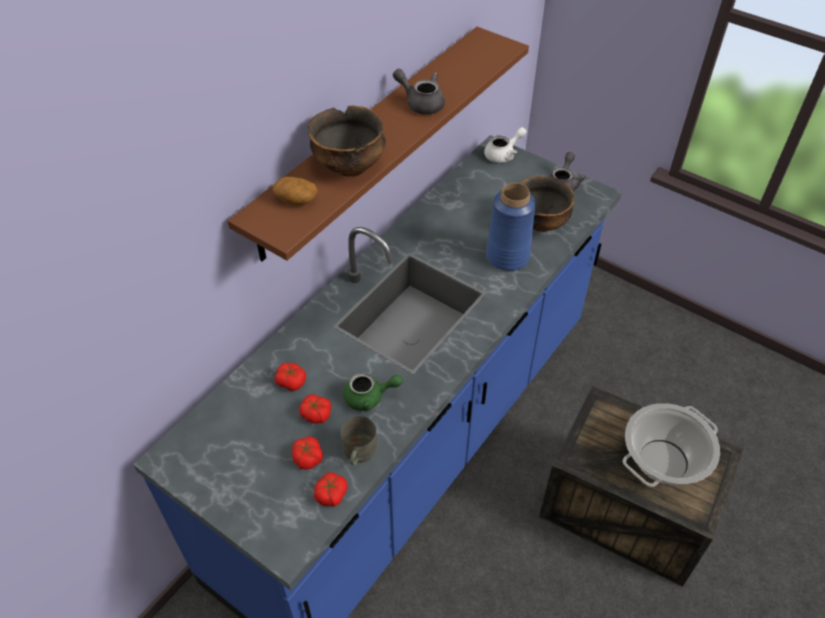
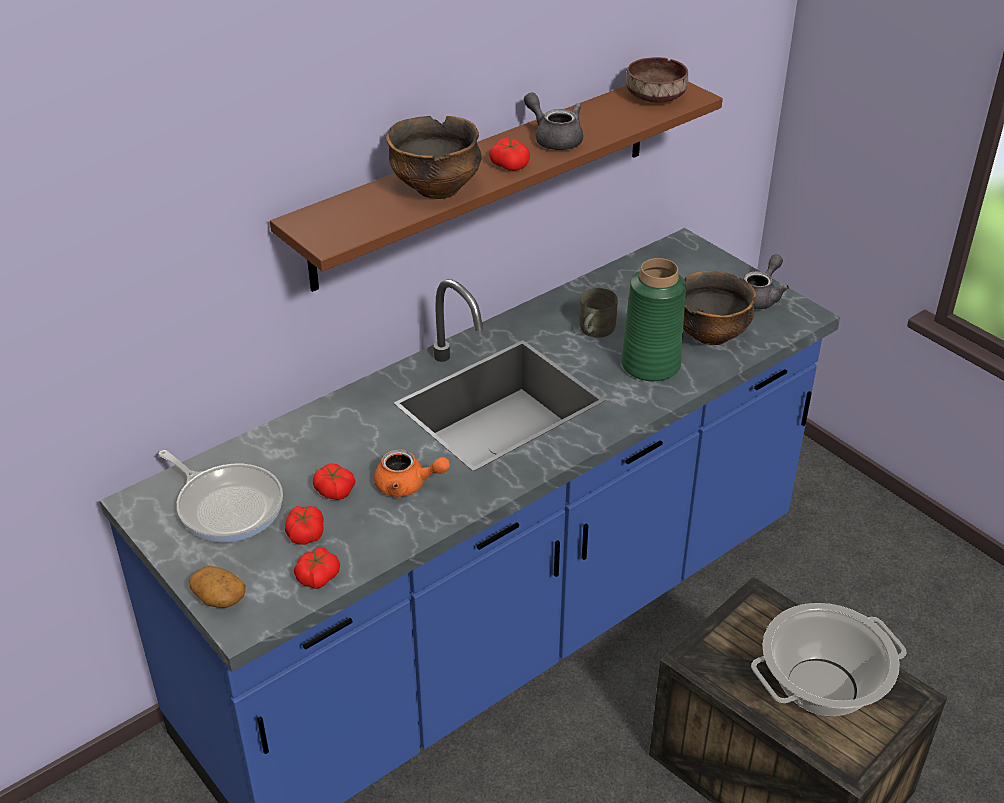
camera: 15 degrees right, 10 degrees down
(237, 446) = (227, 505): none -> frying pan
(291, 381) = (318, 451): tomato -> tomato (510, 165)
(296, 199) = (357, 212): potato -> potato (218, 598)
(358, 453) = (368, 540): grey mug -> grey mug (594, 330)
(369, 397) = (408, 485): green teapot -> orange teapot
(479, 52) = (654, 96): none -> brown bowl
(503, 154) = (693, 251): white teapot -> none
(507, 256) = (650, 364): blue vase -> green vase

